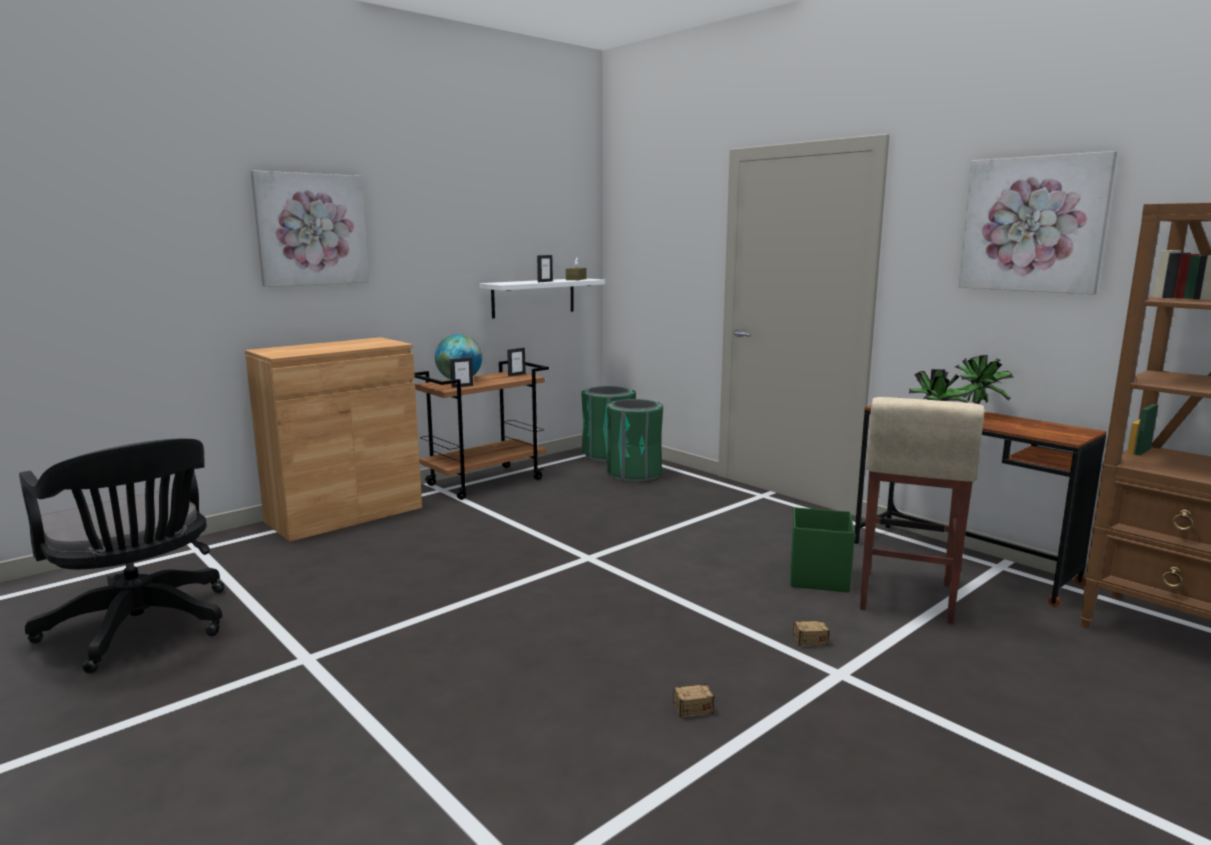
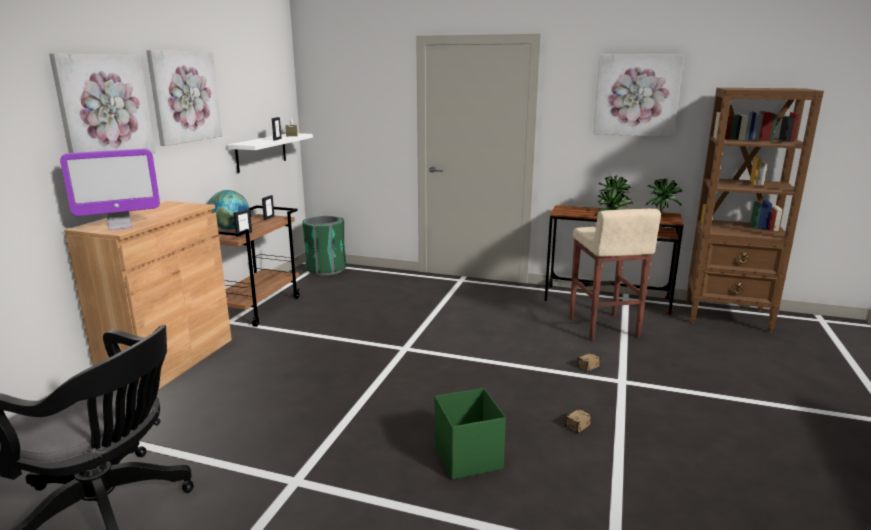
camera: 30 degrees left, 5 degrees up
(289, 352) = (120, 226): none -> monitor
(421, 224) = (184, 97): none -> picture
(634, 474) = (362, 280): green trash can -> none
(819, 577) = (550, 326): green storage box -> green storage box (468, 456)
(1060, 429) = (661, 215): none -> potted plant

